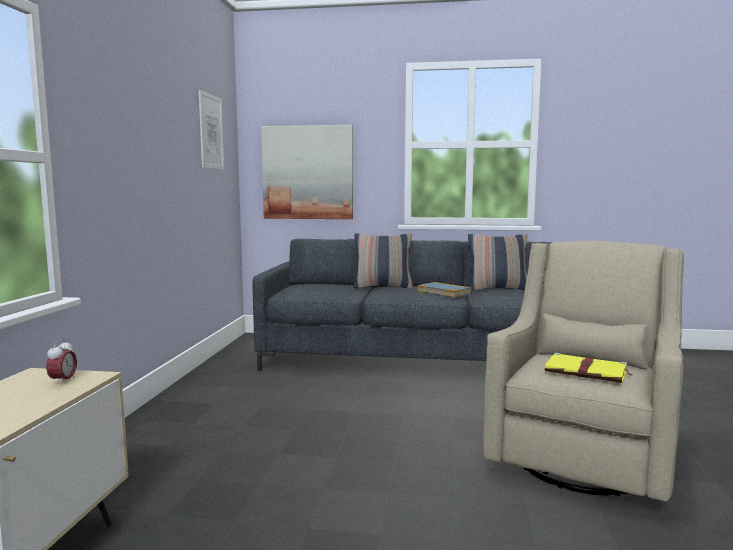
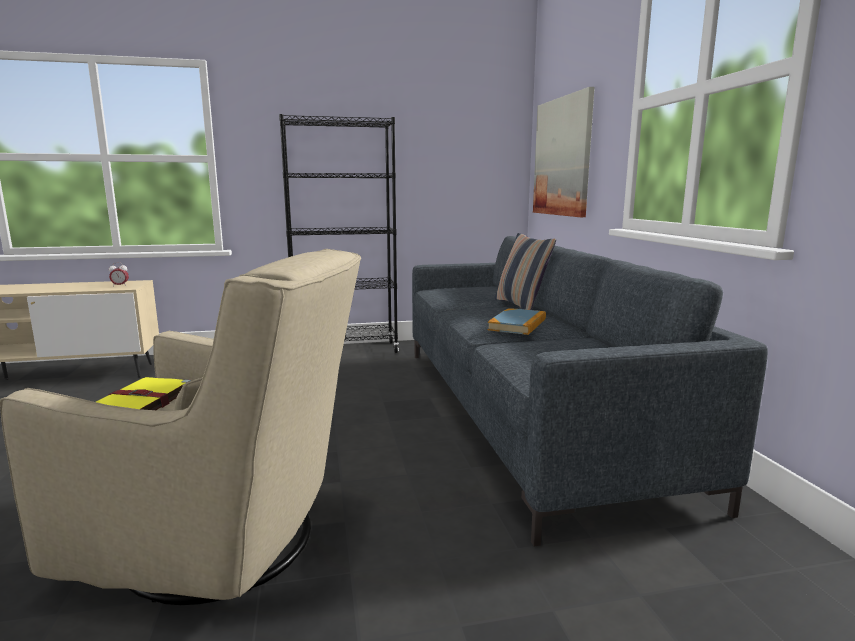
camera: 70 degrees right, 5 degrees up
(190, 393) = (346, 350): none -> black bookcase
(211, 132) = (460, 121): picture -> none
(497, 289) = (594, 344): pillow -> none

